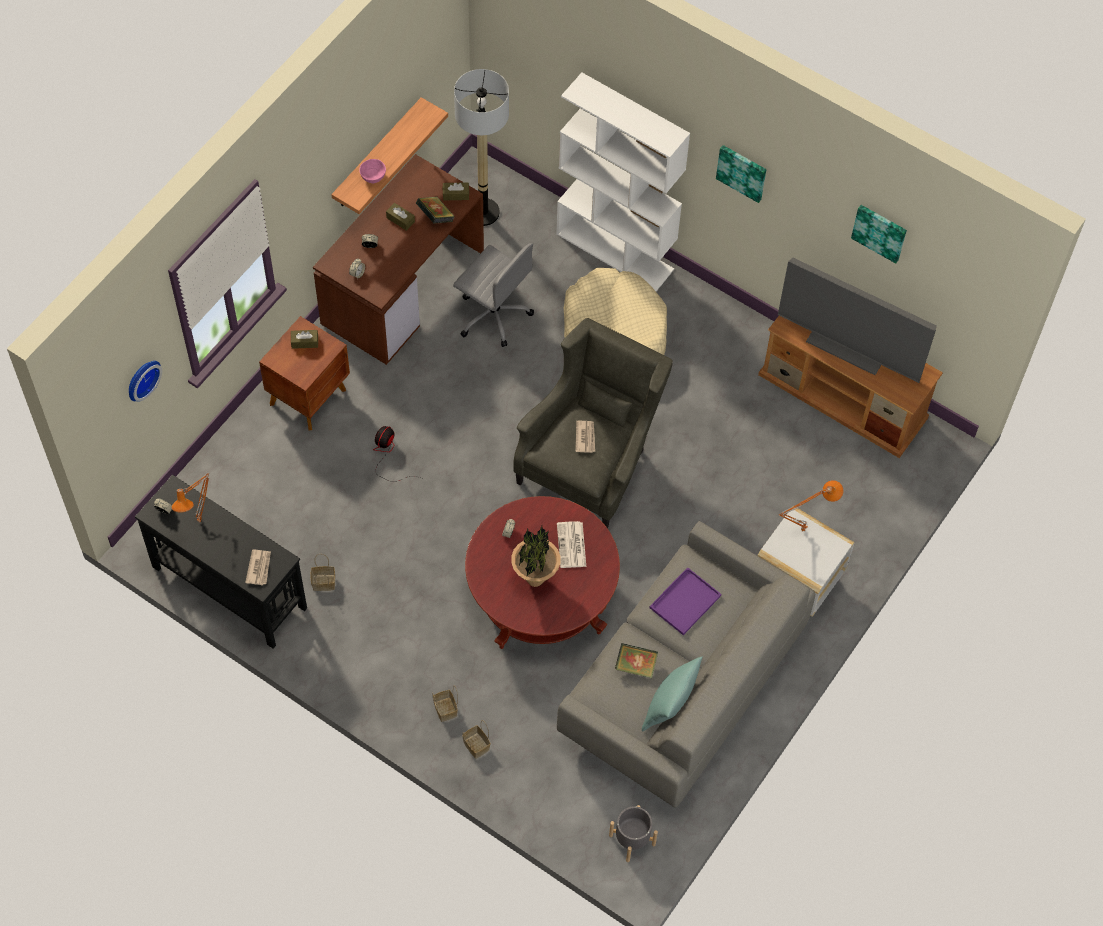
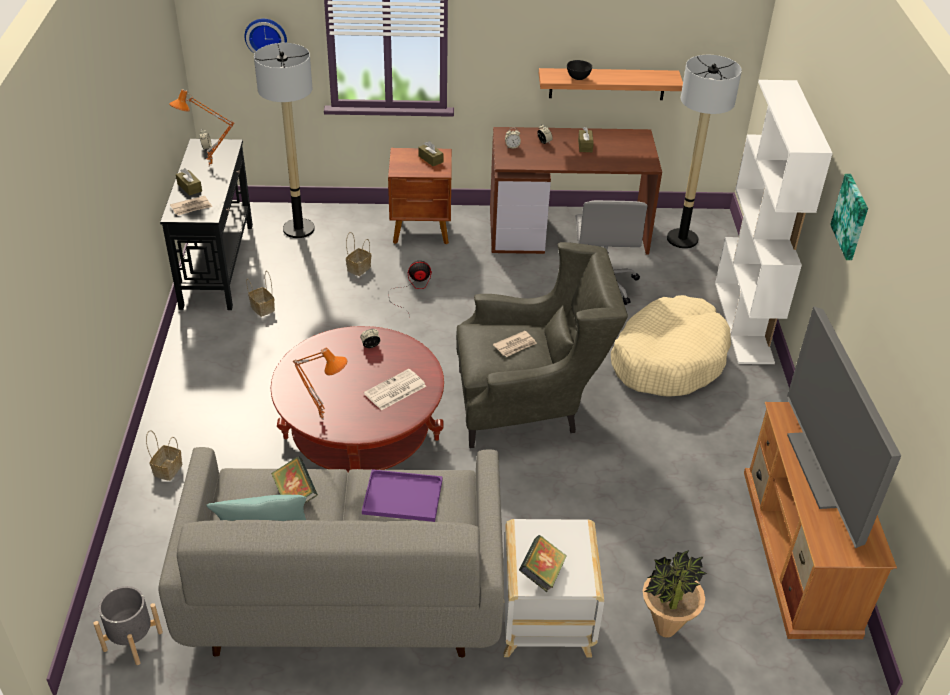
camera: 55 degrees right, 20 degrees down
(225, 493) = (298, 229): none -> floor lamp
(373, 178) = (578, 78): pink bowl -> black bowl
(435, 216) = (610, 159): book -> book (542, 573)
(446, 710) = (192, 433): basket -> basket (359, 269)
(456, 194) = (642, 160): brown tissue box -> brown tissue box (189, 187)
(535, 580) = (336, 384): potted plant -> potted plant (665, 629)
(802, 529) = (571, 542): orange table lamp -> orange table lamp (323, 417)
(880, 232) = (920, 311): picture -> none

